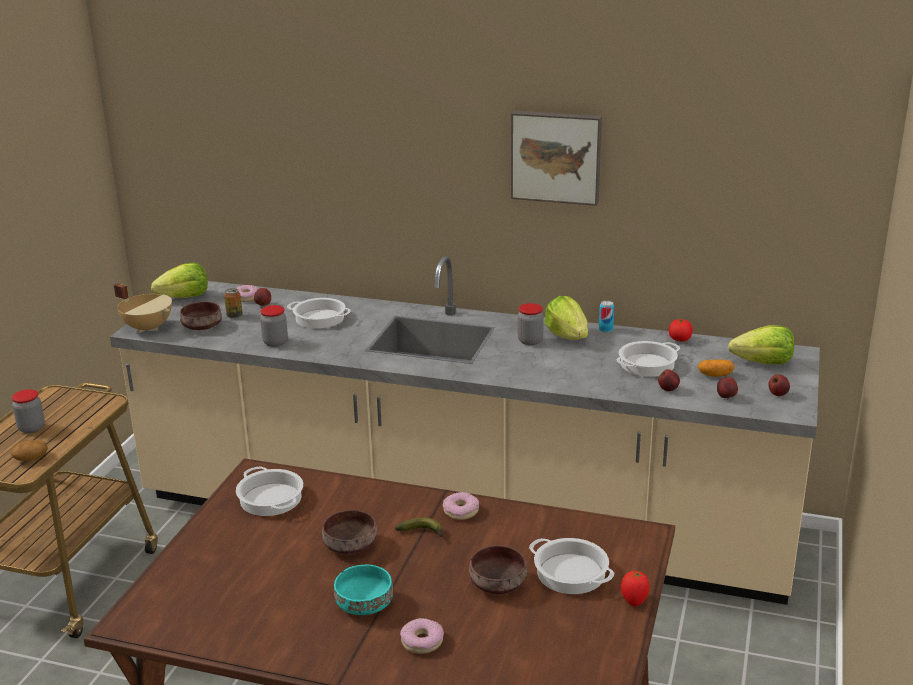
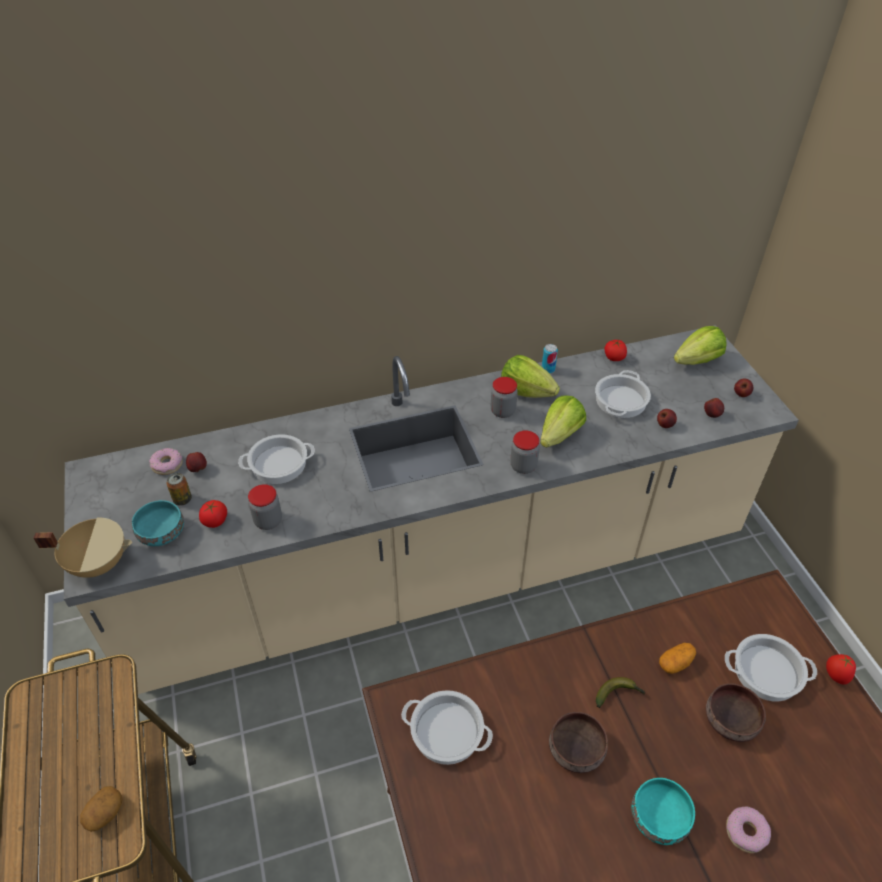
camera: 35 degrees left, 20 degrees up
(31, 428) = (57, 765): jar -> jar (523, 466)
(185, 297) = (94, 494): lettuce -> lettuce (560, 435)
(202, 327) = (162, 532): brown bowl -> turquoise bowl
(241, 332) = (215, 521): none -> tomato
(461, 511) = (620, 647): donut -> none
(556, 156) = (495, 224): picture -> none
(715, 375) = (679, 391): potato -> potato (675, 663)

